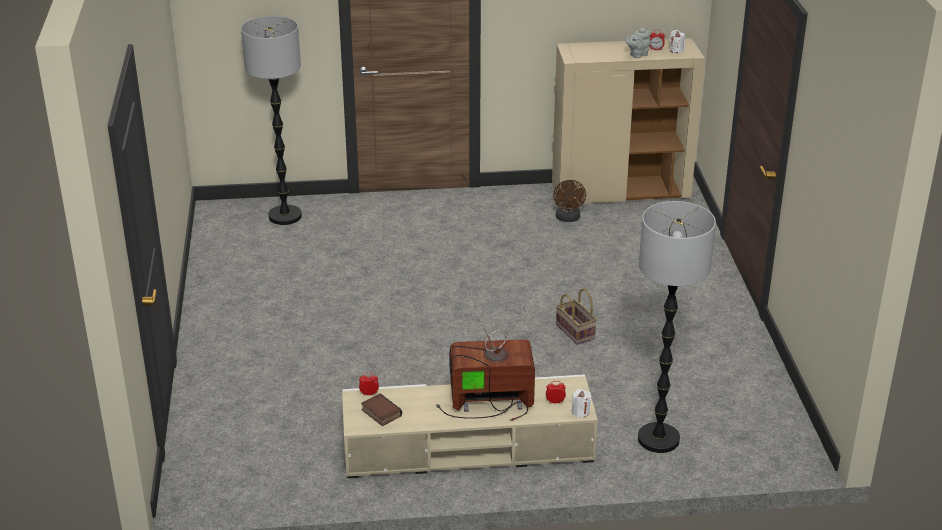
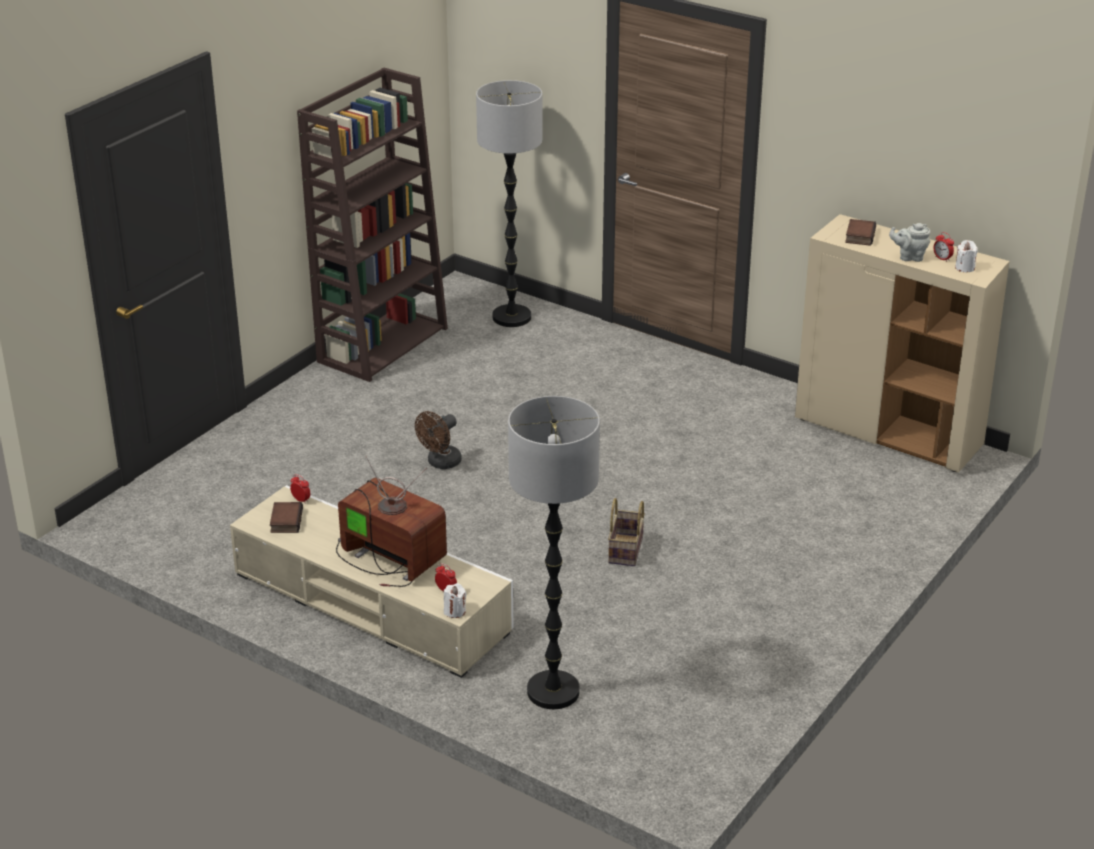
camera: 40 degrees right, 0 degrees up
(217, 272) = (383, 344): none -> brown bookcase
(568, 218) = (787, 436): brown fan -> brown fan (440, 463)
(589, 52) = (859, 236): none -> book

